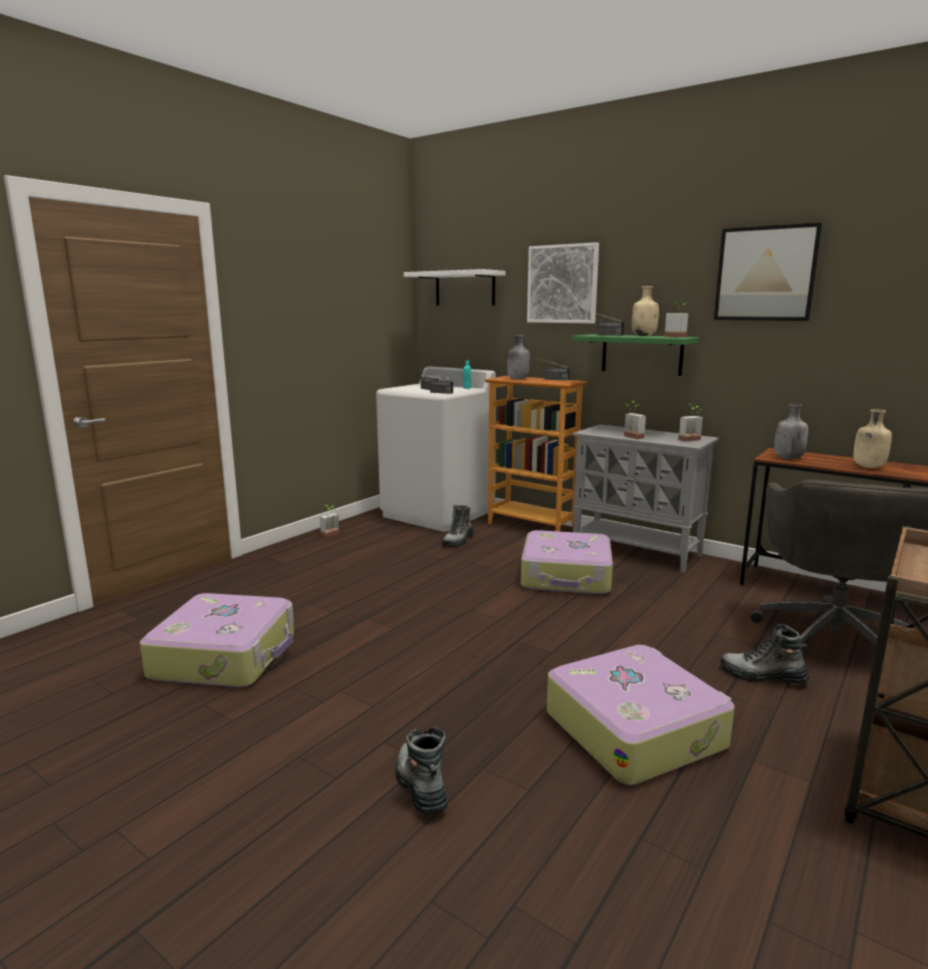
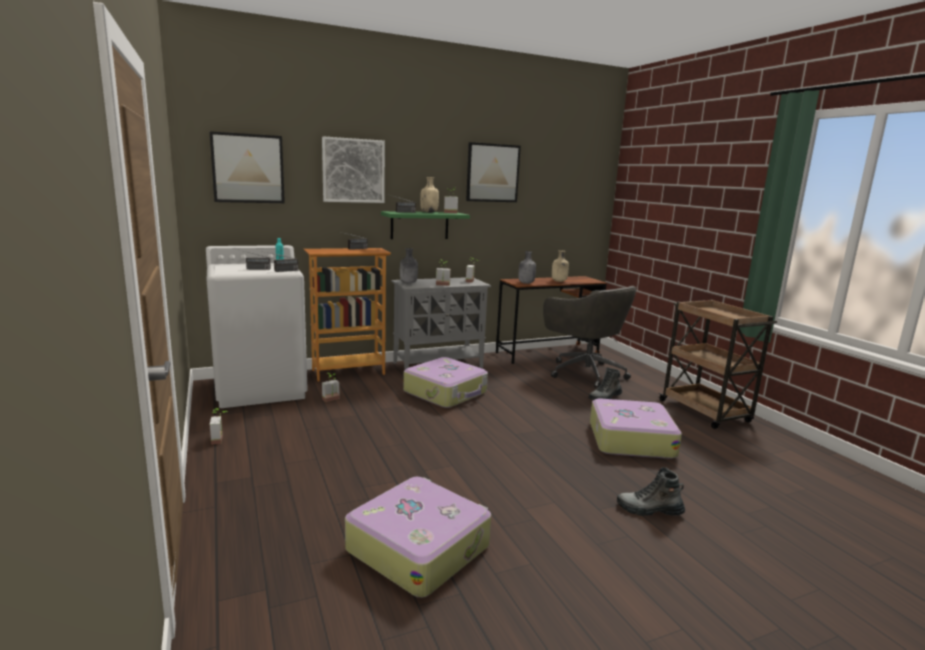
camera: 60 degrees left, 0 degrees up
(458, 541) = (332, 400): boot -> potted plant
(465, 289) = (248, 168): white shelf -> picture
(517, 379) = (331, 251): grey bottle -> grey bottle (408, 283)

